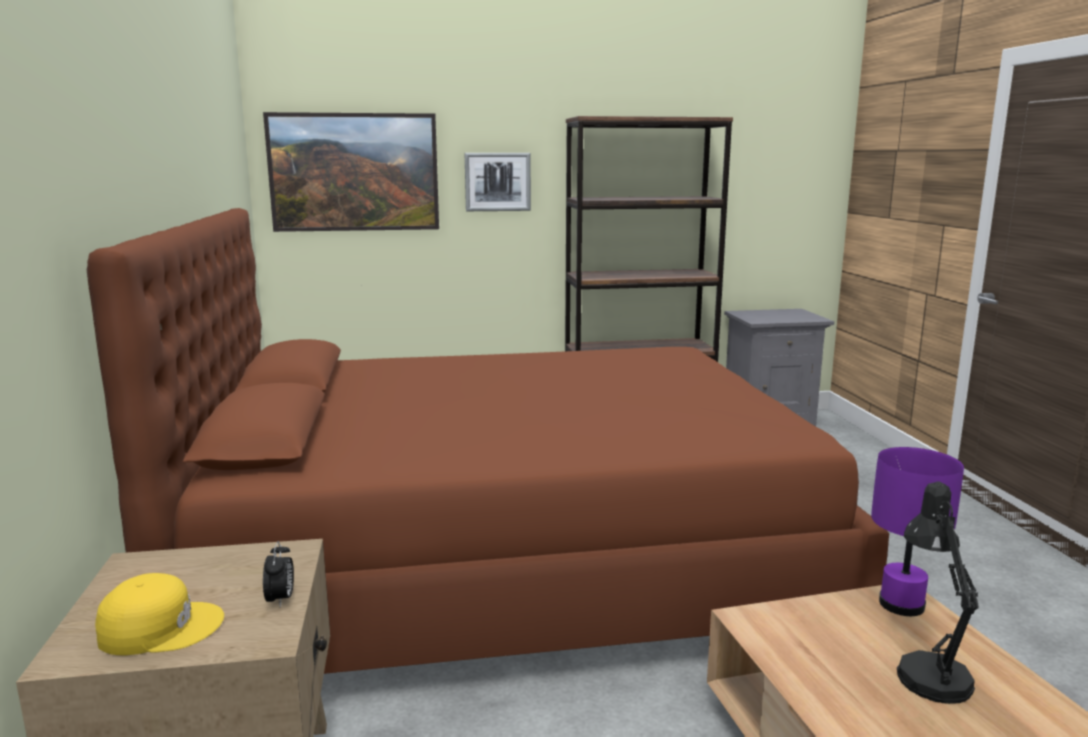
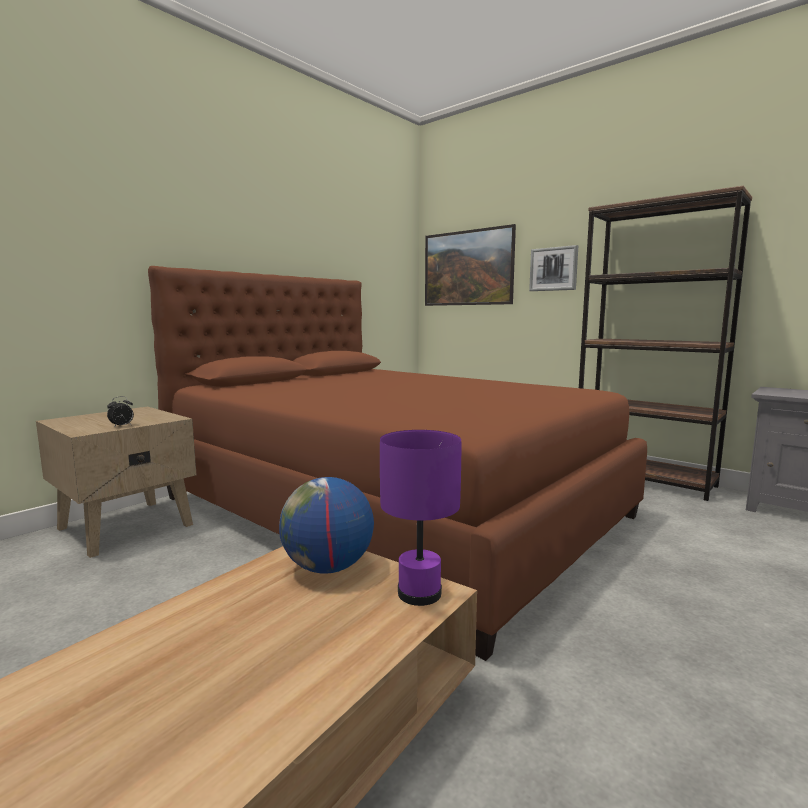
camera: 50 degrees right, 5 degrees down
(161, 627) = (86, 421): yellow cap -> none
(814, 628) = (328, 567): none -> globe
(928, 671) = (310, 626): black table lamp -> none

